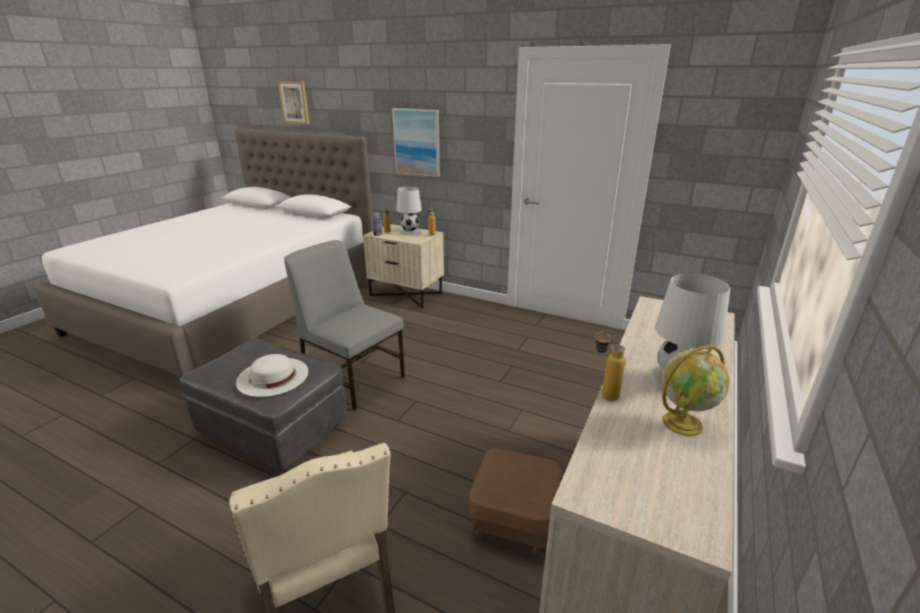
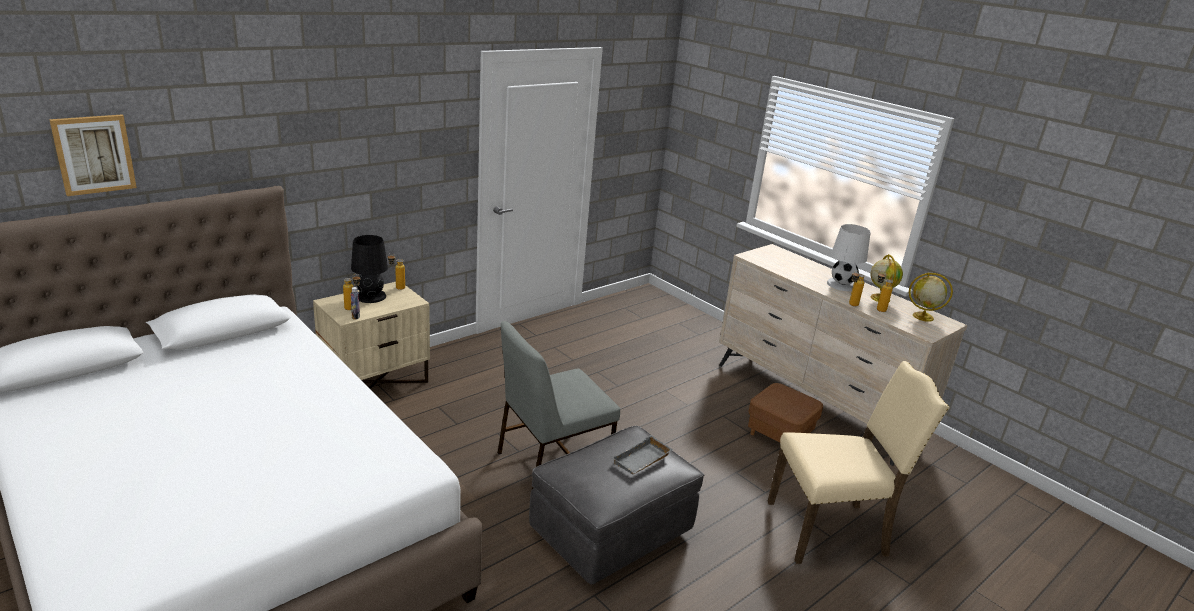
camera: 70 degrees left, 0 degrees up
(273, 376) = (642, 461): white hat -> grey tray
(410, 231) = (371, 296): white table lamp -> black table lamp
(417, 142) = (356, 175): picture -> none
(629, 423) = (877, 308): none -> bottle
(670, 484) = (922, 316): none -> globe

